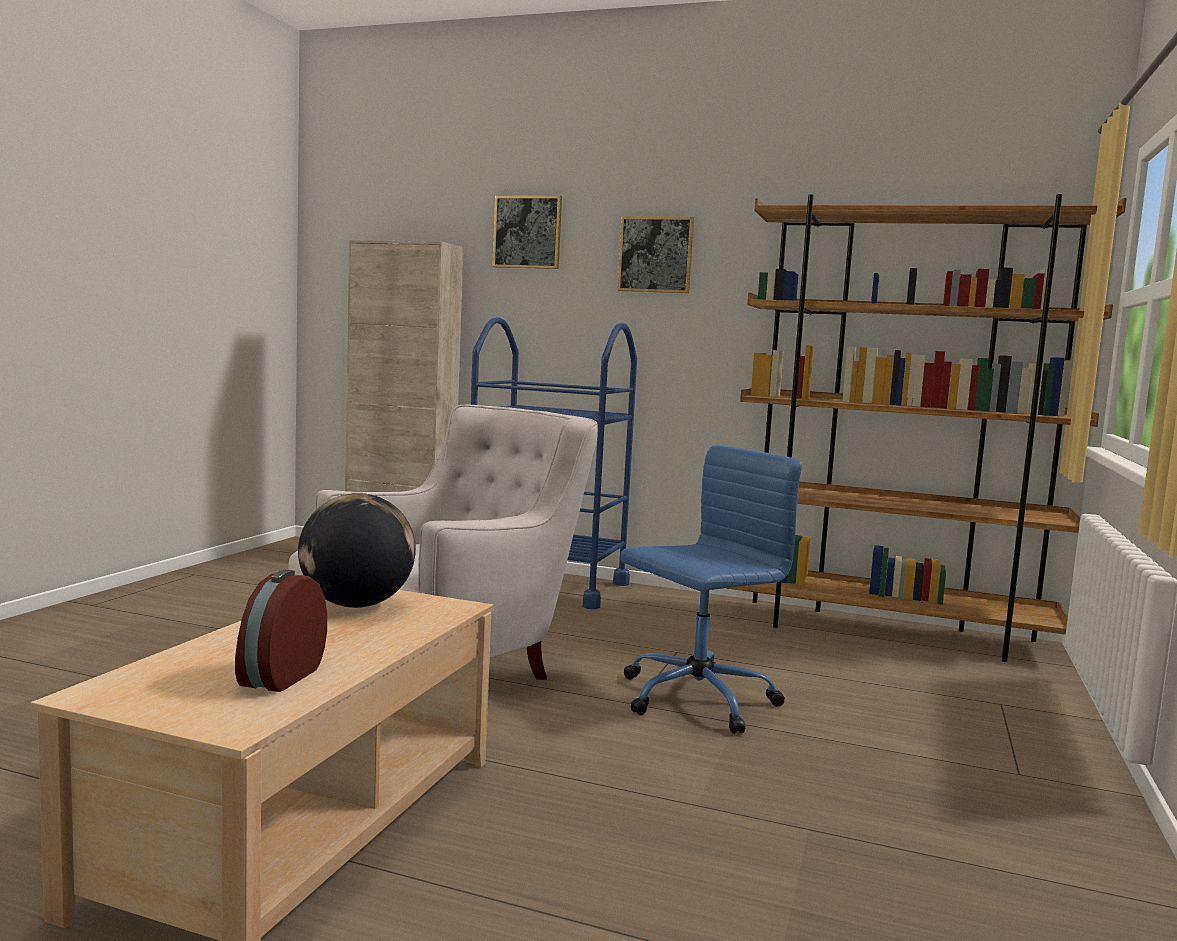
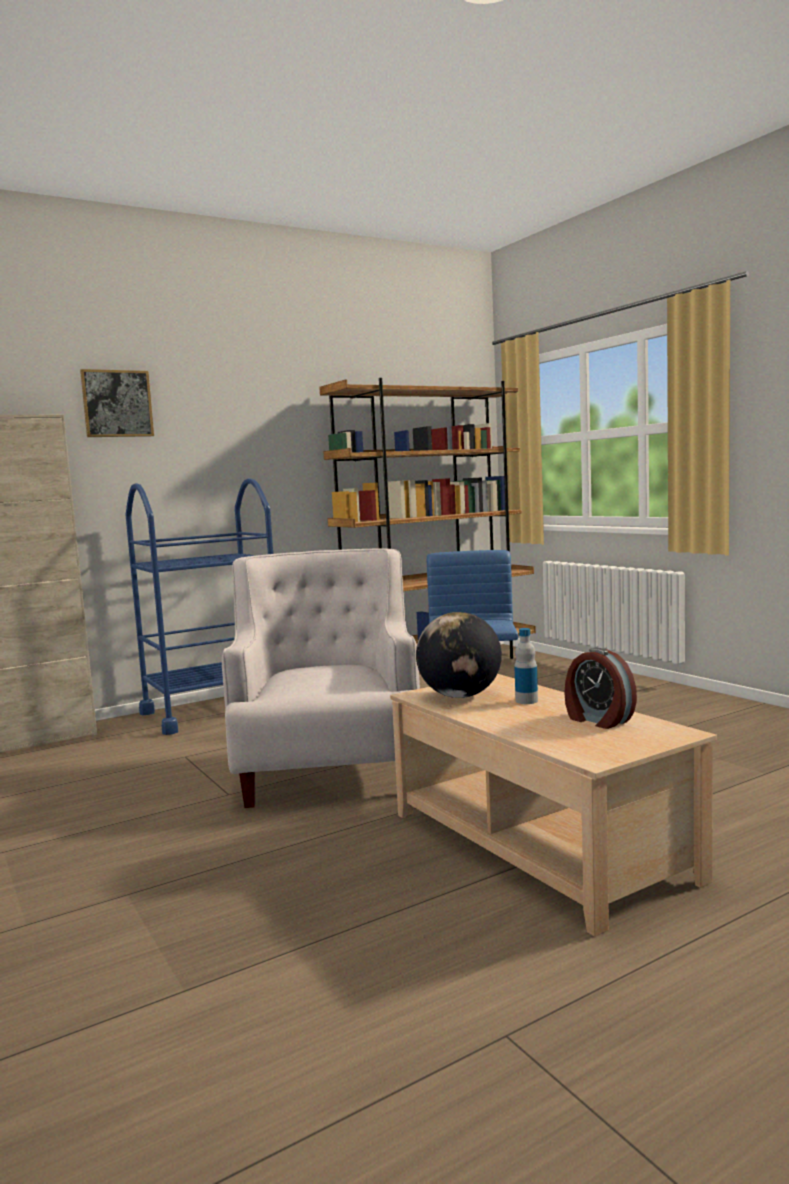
camera: 50 degrees left, 0 degrees up
(356, 633) = (526, 701): none -> bottle
(655, 254) = (236, 421): picture -> none

